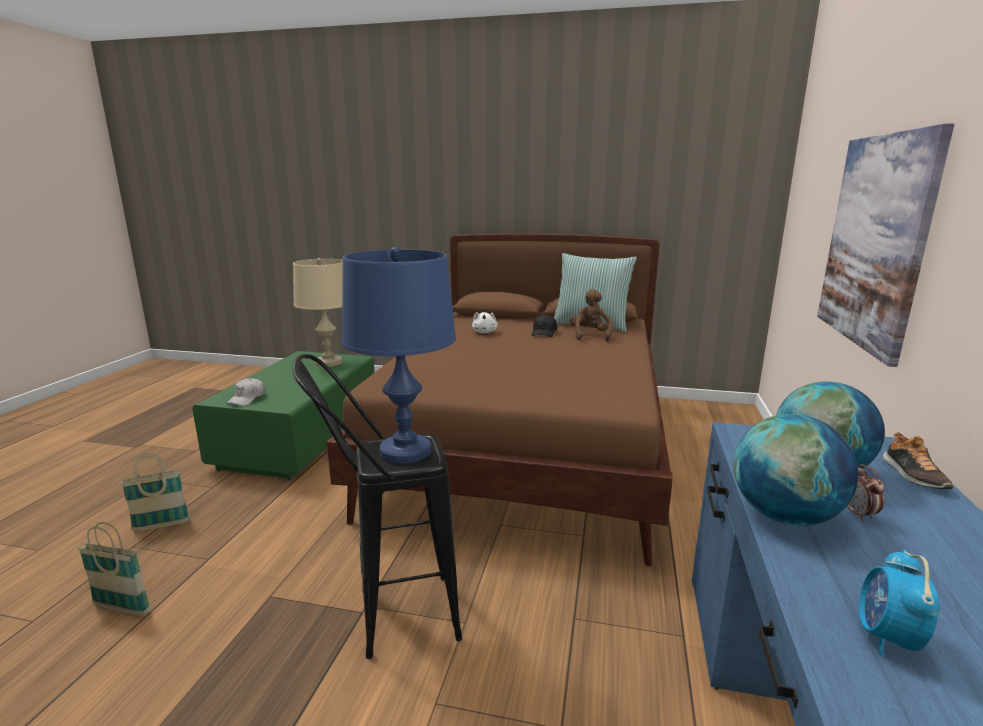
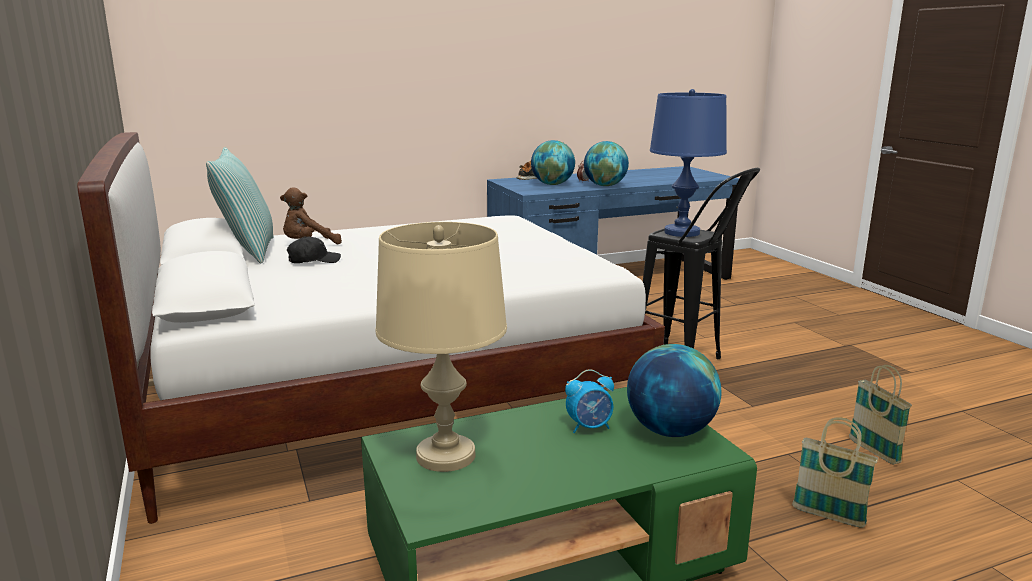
camera: 125 degrees left, 0 degrees up
(247, 398) = (670, 431): white cap -> globe
(484, 332) = (344, 281): white plush toy -> none
(526, 447) = (387, 391): brown bed -> white bed
(875, 241) = (384, 87): picture -> none
(886, 638) = (653, 179): alarm clock -> alarm clock (589, 427)

